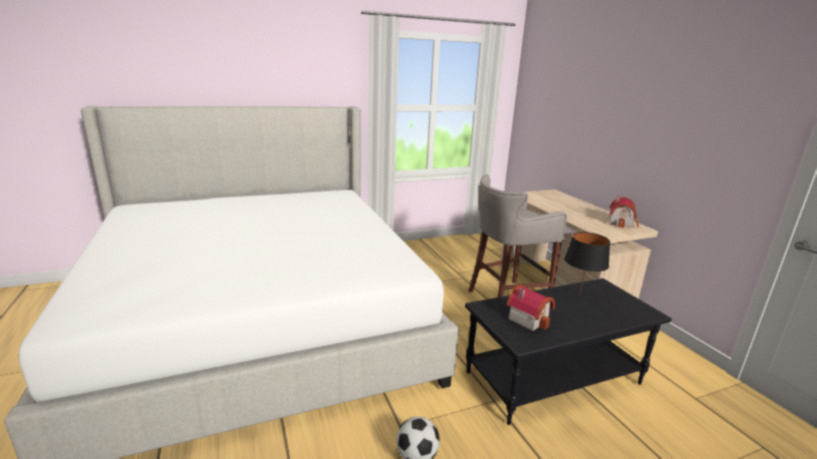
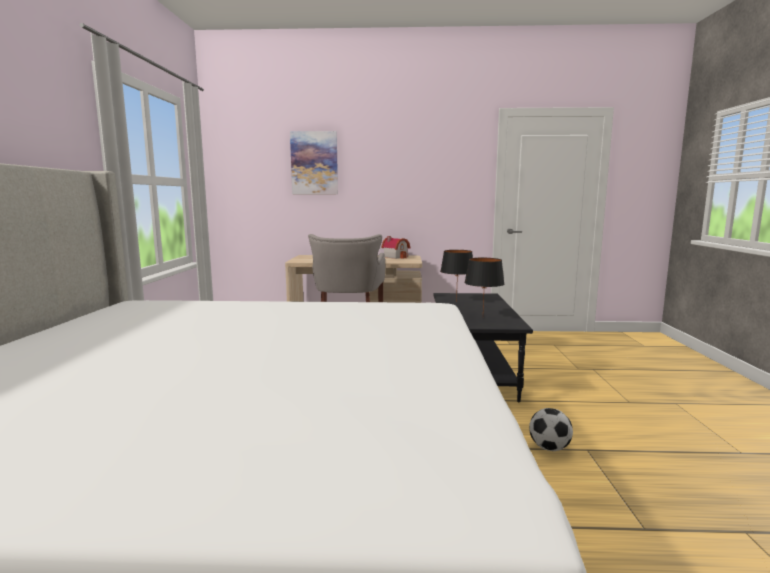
camera: 65 degrees left, 10 degrees down
(528, 318) = (482, 317): toy house -> black table lamp
(586, 98) = (314, 163): none -> picture

